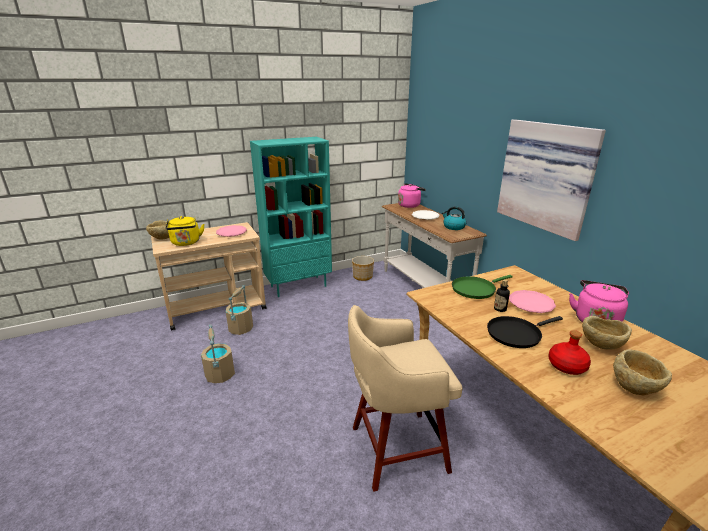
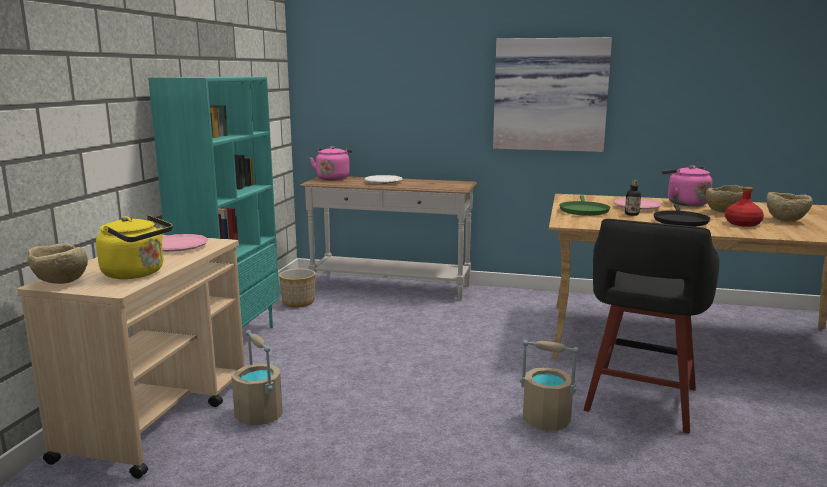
camera: 50 degrees left, 10 degrees down
(220, 374) = (354, 466): beige bucket -> beige bucket (545, 420)
(395, 449) = (640, 401): beige stool -> black stool
(453, 227) = (435, 183): kettle -> none

